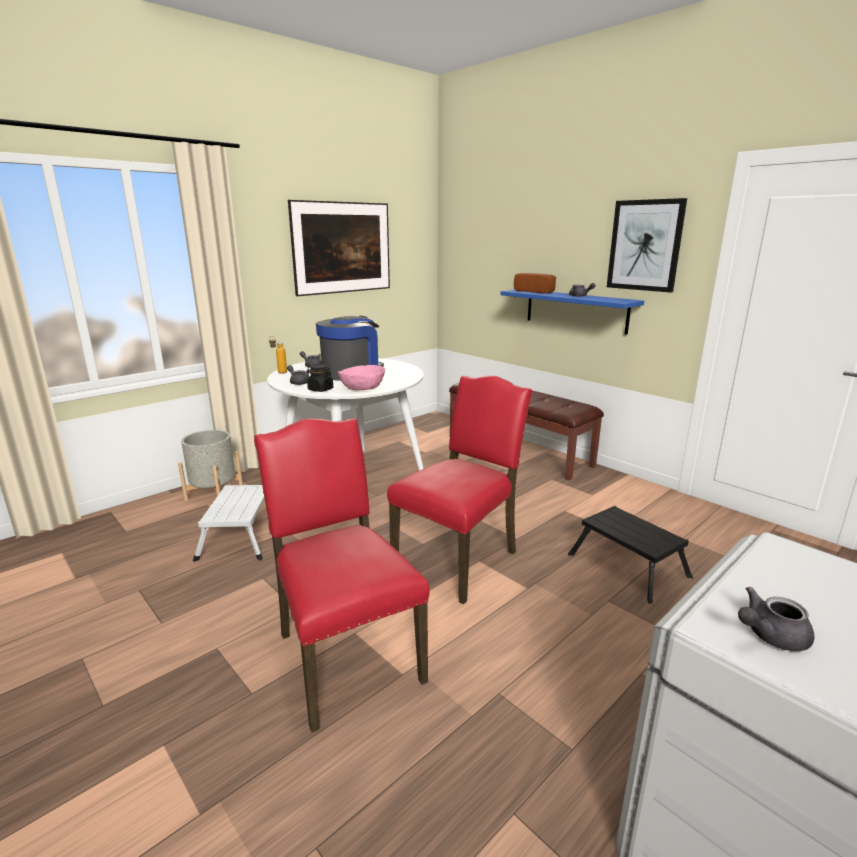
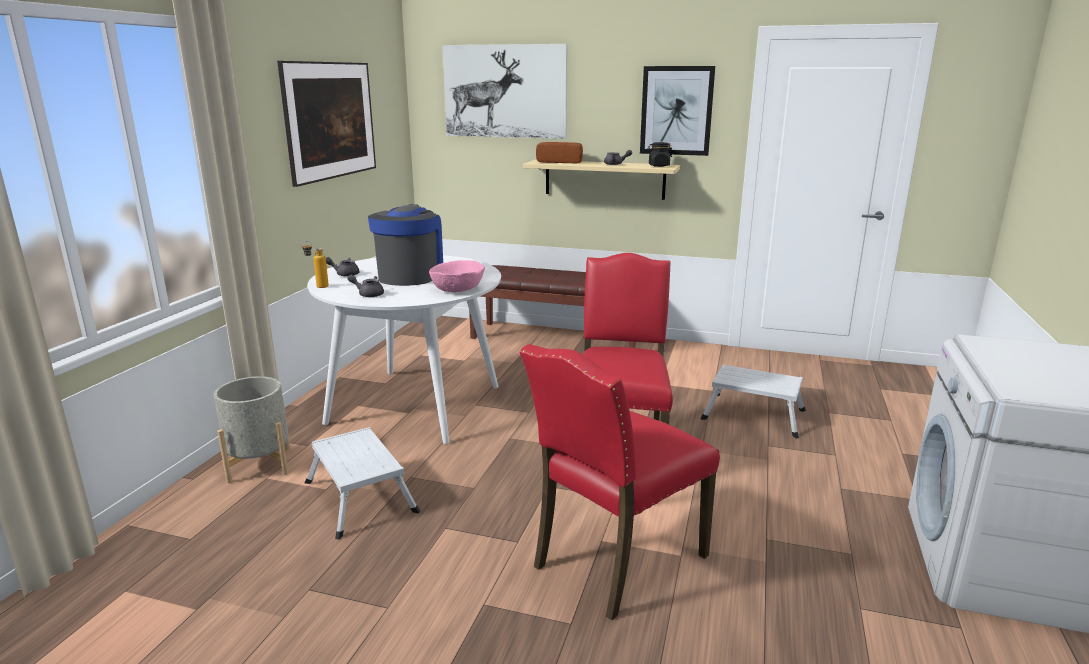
camera: 30 degrees left, 0 degrees up
(320, 389) = (412, 298): black jar -> black jar (658, 166)
(344, 655) = (615, 561): red chair -> red chair turned 75 degrees counterclockwise
(503, 227) = (505, 91): none -> picture
(575, 310) = (604, 179): blue shelf -> beige shelf
(628, 566) = (754, 415): black step ladder -> white step ladder
(769, 636) = (1045, 387): grey teapot -> none

